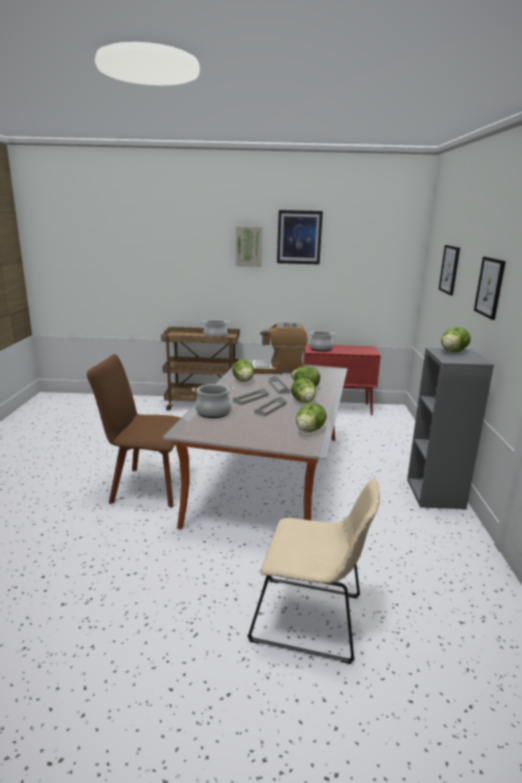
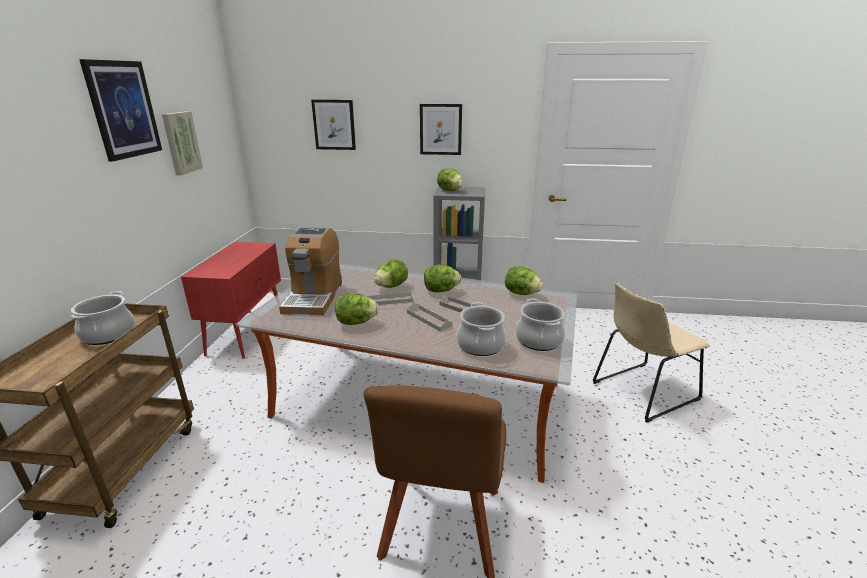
camera: 85 degrees left, 5 degrees up
(249, 246) = (55, 139): picture -> picture (181, 142)
(312, 619) = (641, 392): beige chair -> beige chair turned 135 degrees counterclockwise
(320, 349) = (220, 268): cooking pot -> cooking pot (539, 340)

